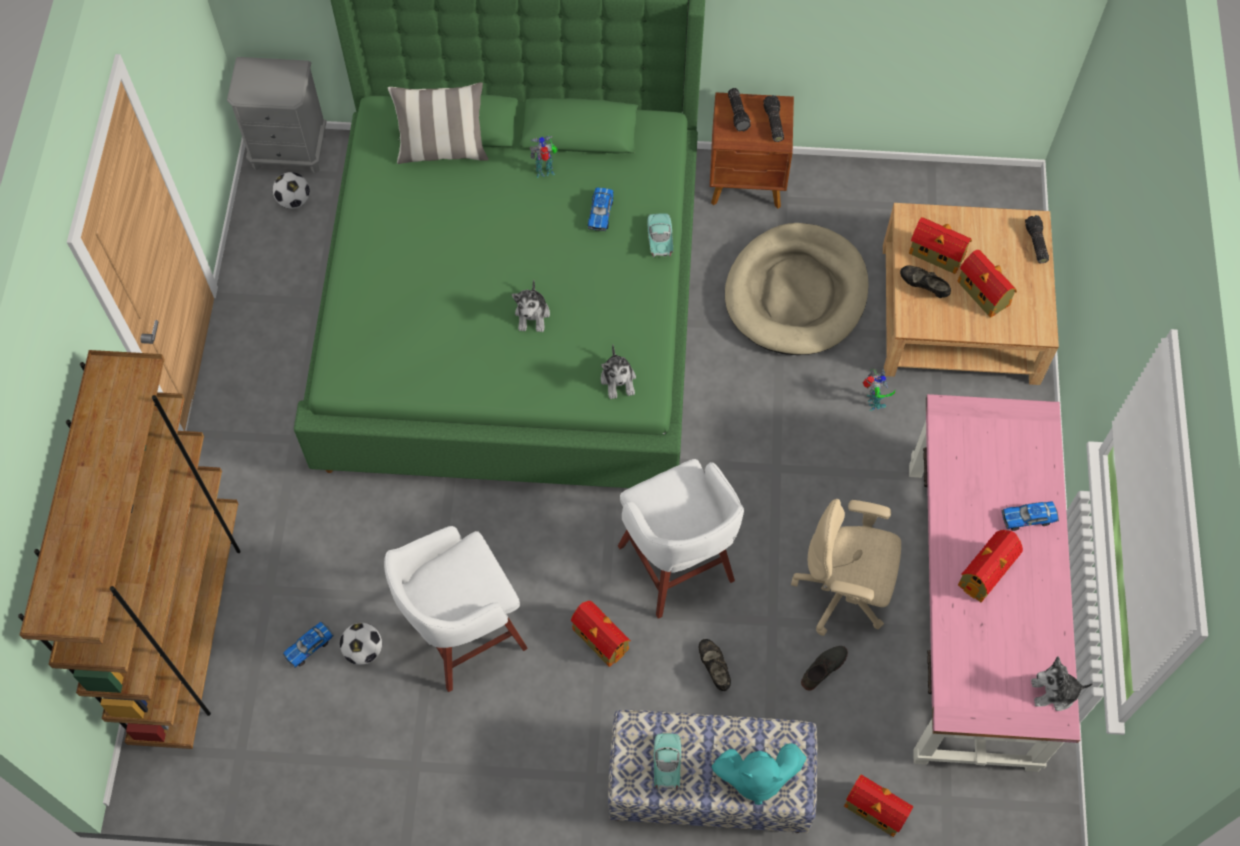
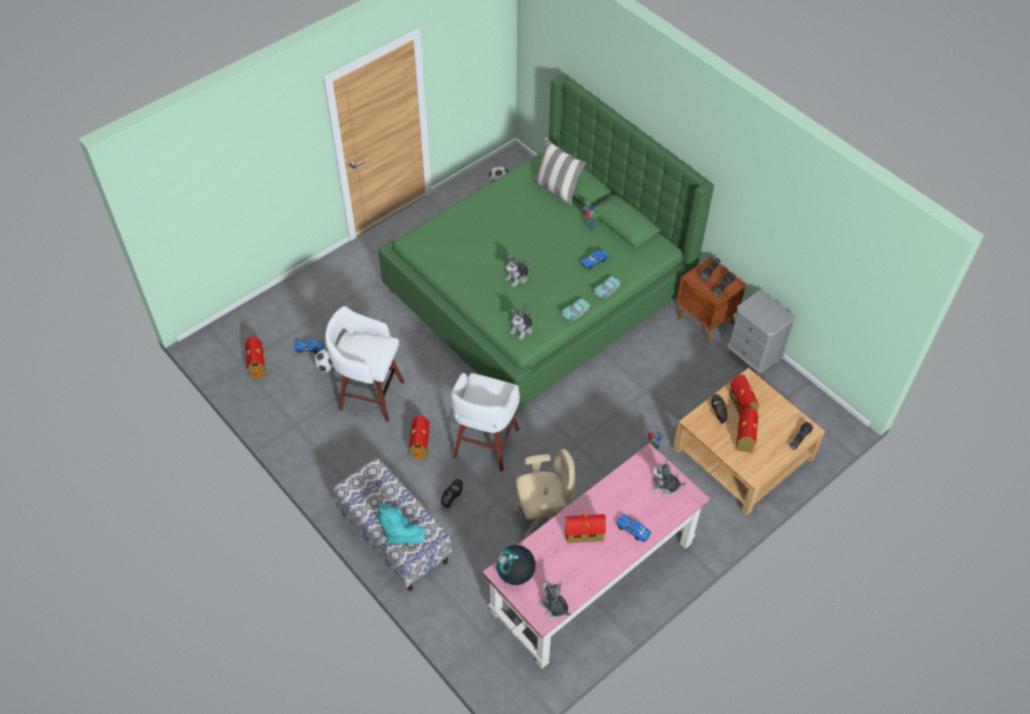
camera: 45 degrees right, 10 degrees down
(190, 627) = (277, 305): brown bookcase -> none
(290, 151) = (519, 164): grey nightstand -> grey nightstand (753, 356)
(667, 763) = (371, 494): turquoise toy car -> turquoise toy car (575, 313)
(796, 293) = (672, 383): beige dog bed -> none
(823, 668) = (498, 538): grey shoe -> none
(843, 592) = (544, 518): beige office chair -> beige office chair turned 105 degrees clockwise
(874, 809) = (451, 612): toy house -> toy house (257, 364)
(971, 695) = (515, 574): none -> globe
(1002, 432) = (665, 486): none -> plush toy

